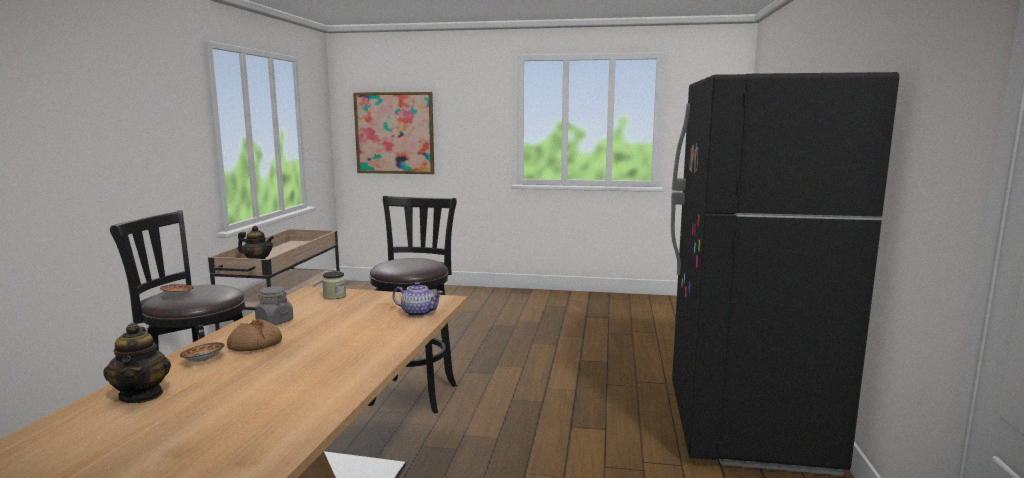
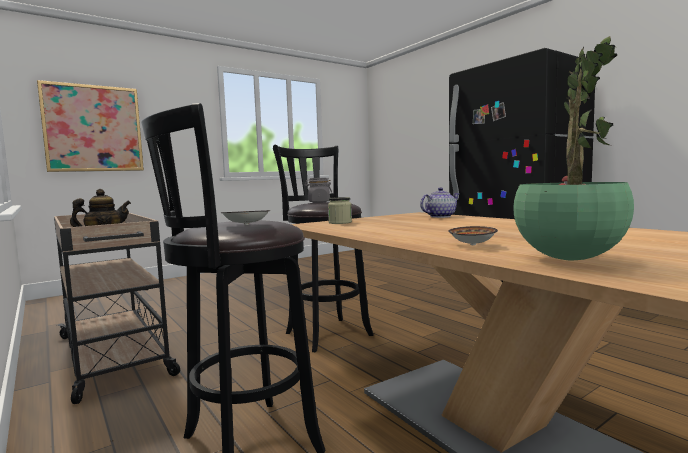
camera: 45 degrees left, 5 degrees down
(142, 395) = (567, 258): teapot -> potted plant
(255, 345) = (448, 236): bread -> none
(274, 321) = (380, 231): grey jar -> grey jar (318, 202)

